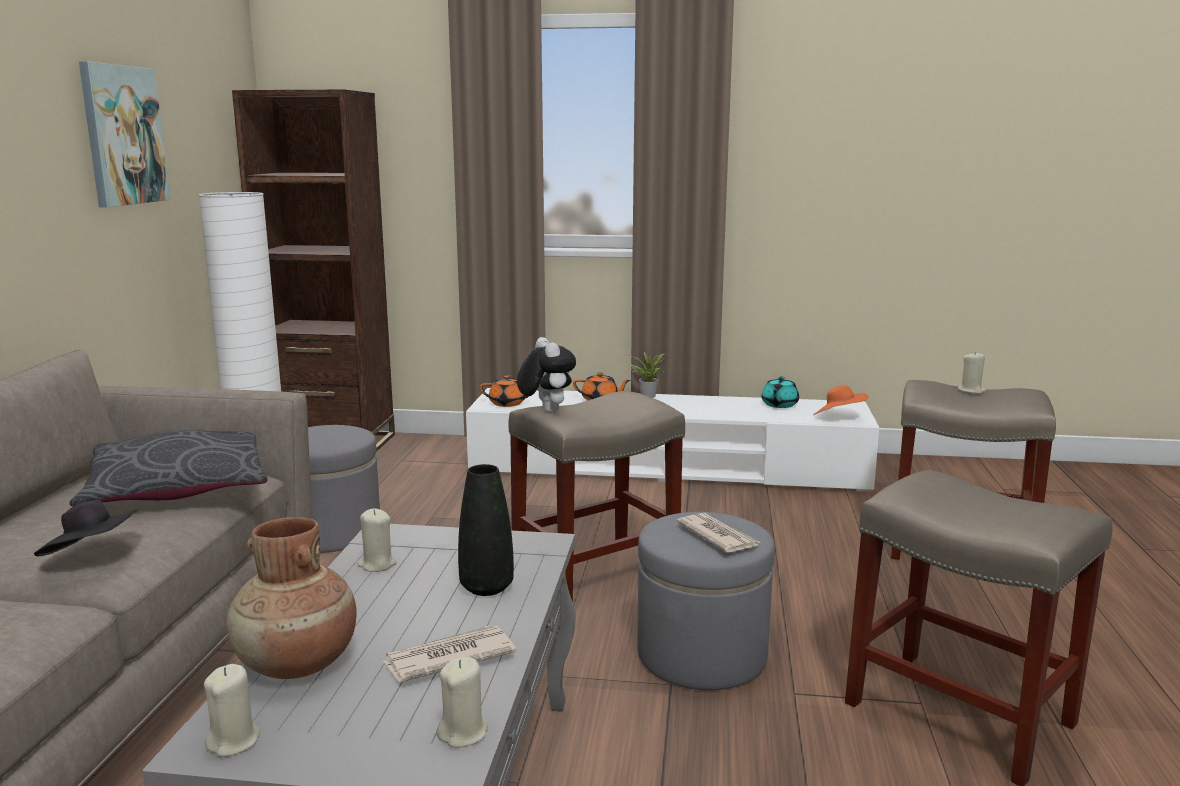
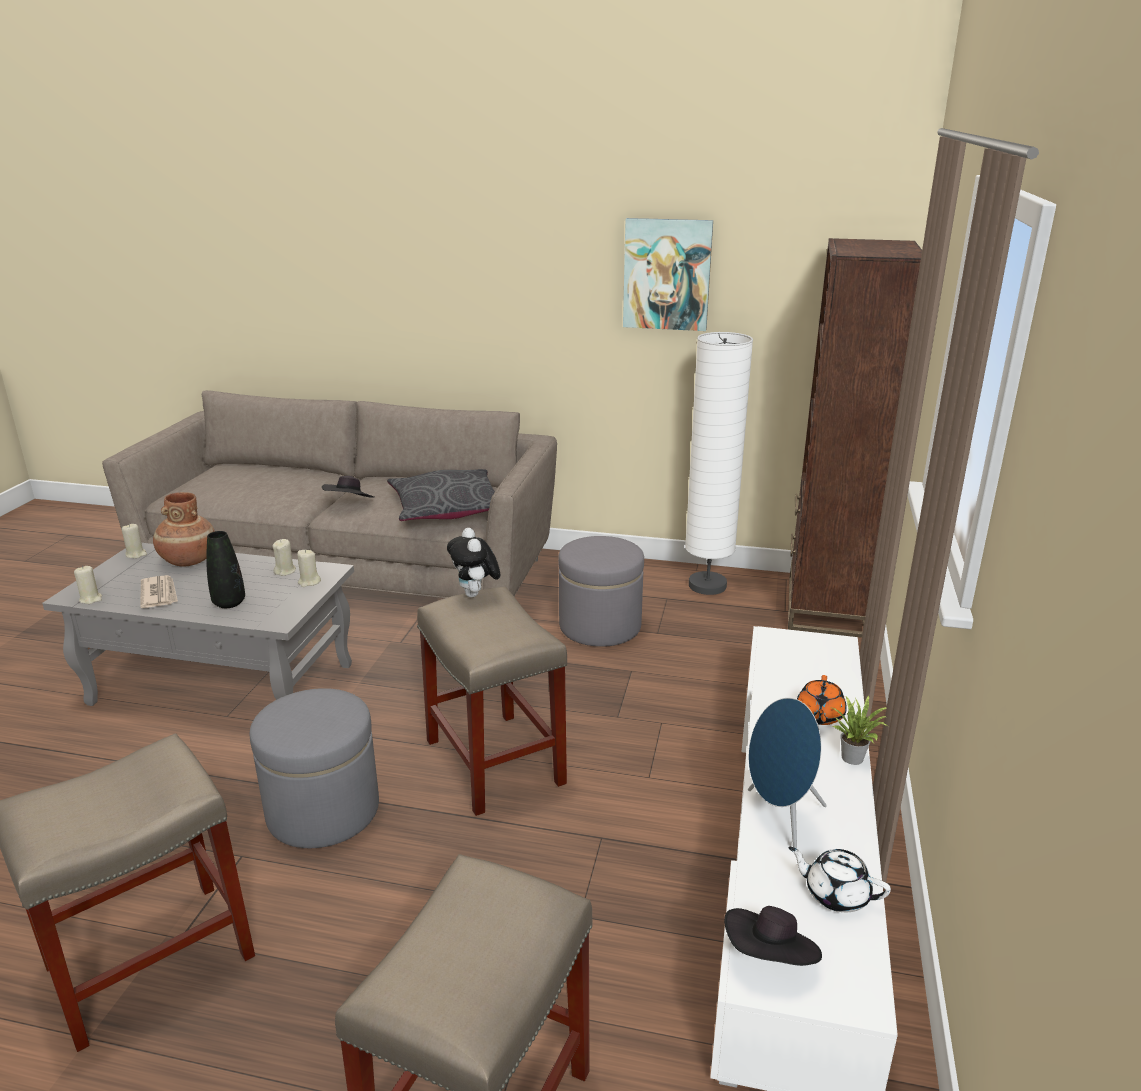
camera: 95 degrees right, 10 degrees up
(508, 403) = (788, 650): orange teapot -> none
(545, 411) = (475, 595): plush toy -> plush toy turned 90 degrees clockwise
(717, 536) = (297, 721): newspaper -> none
(720, 412) = (780, 818): none -> blue speaker
(779, 405) = (835, 894): turquoise teapot -> white teapot
(839, 417) = (770, 957): orange hat -> black hat
(971, 390) = (485, 944): beige candle -> beige candle (309, 582)

